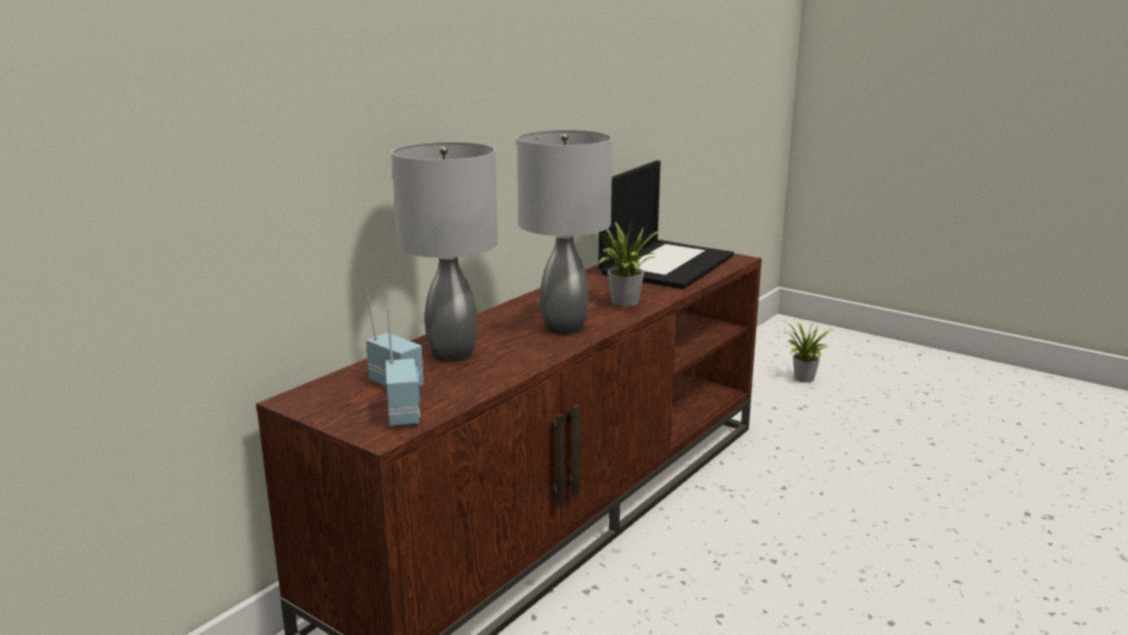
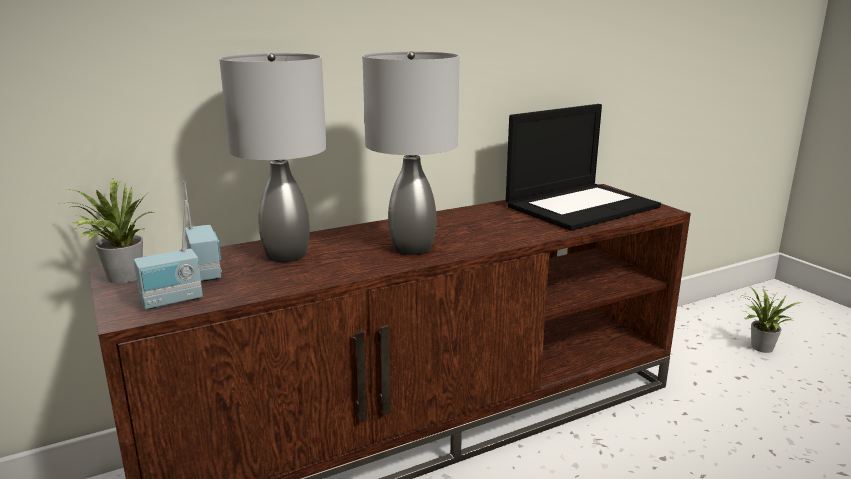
camera: 25 degrees right, 0 degrees up
(406, 414) = (172, 301): radio -> radio turned 45 degrees clockwise
(622, 303) = (494, 235): potted plant -> potted plant (120, 278)

